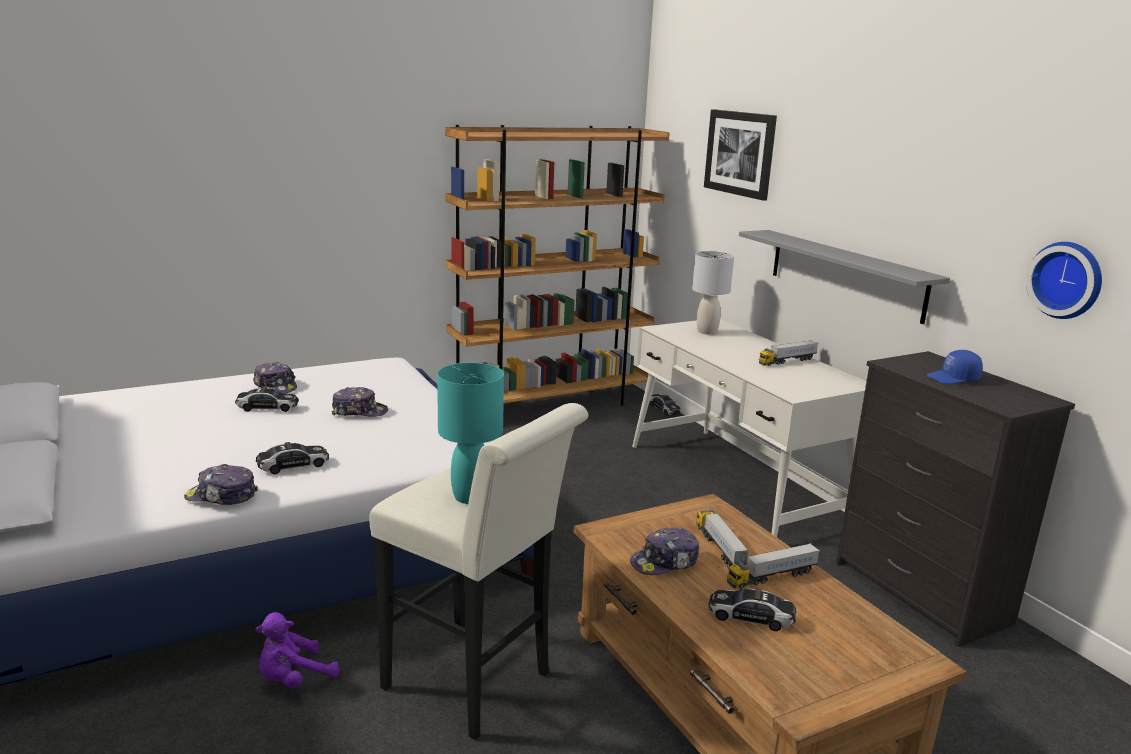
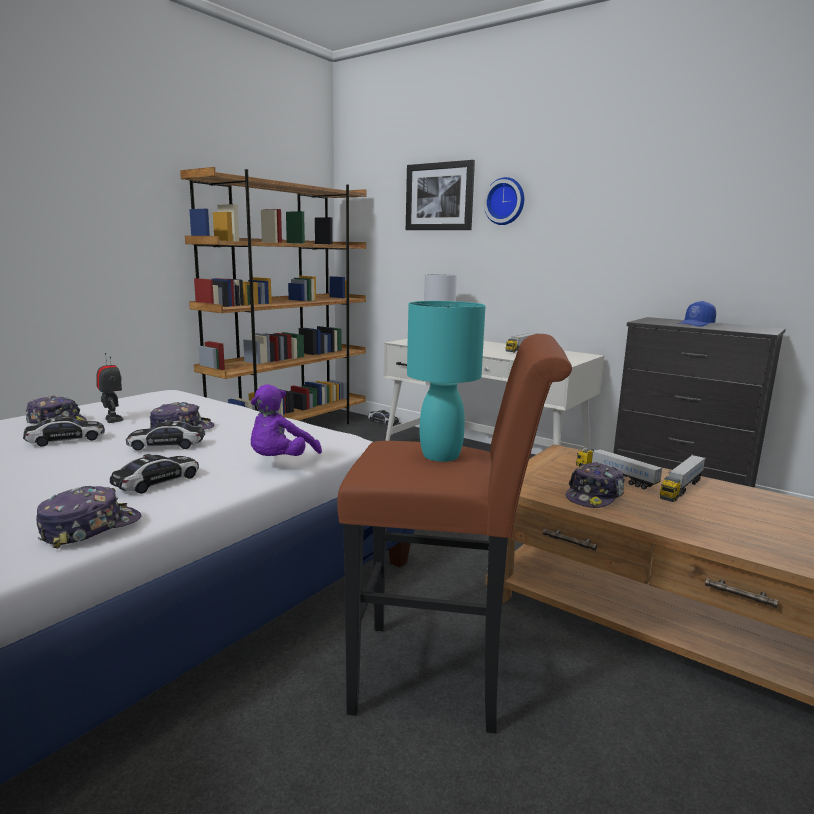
camera: 25 degrees left, 5 degrees down
(221, 496) = (90, 528): cap -> cap turned 150 degrees clockwise
(293, 679) = (234, 742): purple plush toy -> purple plush toy (280, 461)
(318, 390) = (113, 420): none -> toy robot
(476, 685) = (443, 676): white stool -> brown stool
(751, 617) = (715, 519): toy car -> toy car (167, 445)
(845, 274) = (556, 274): grey shelf -> none
(1067, 280) = (763, 239): wall clock -> wall clock (505, 201)

